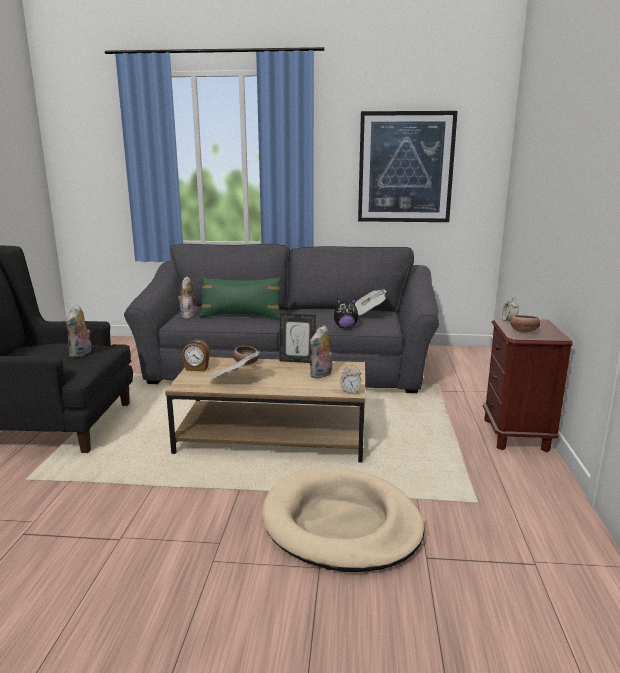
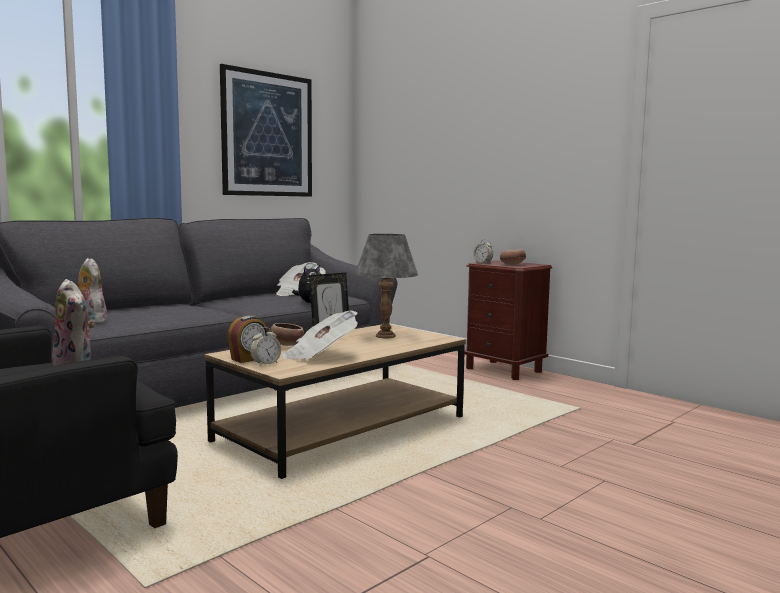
camera: 50 degrees left, 10 degrees down
(241, 316) = (169, 311): green pillow -> none
(321, 375) = (385, 336): plush toy -> grey table lamp
(341, 524) = (549, 453): beige dog bed -> none
(350, 391) = (443, 338): alarm clock -> alarm clock (265, 364)

